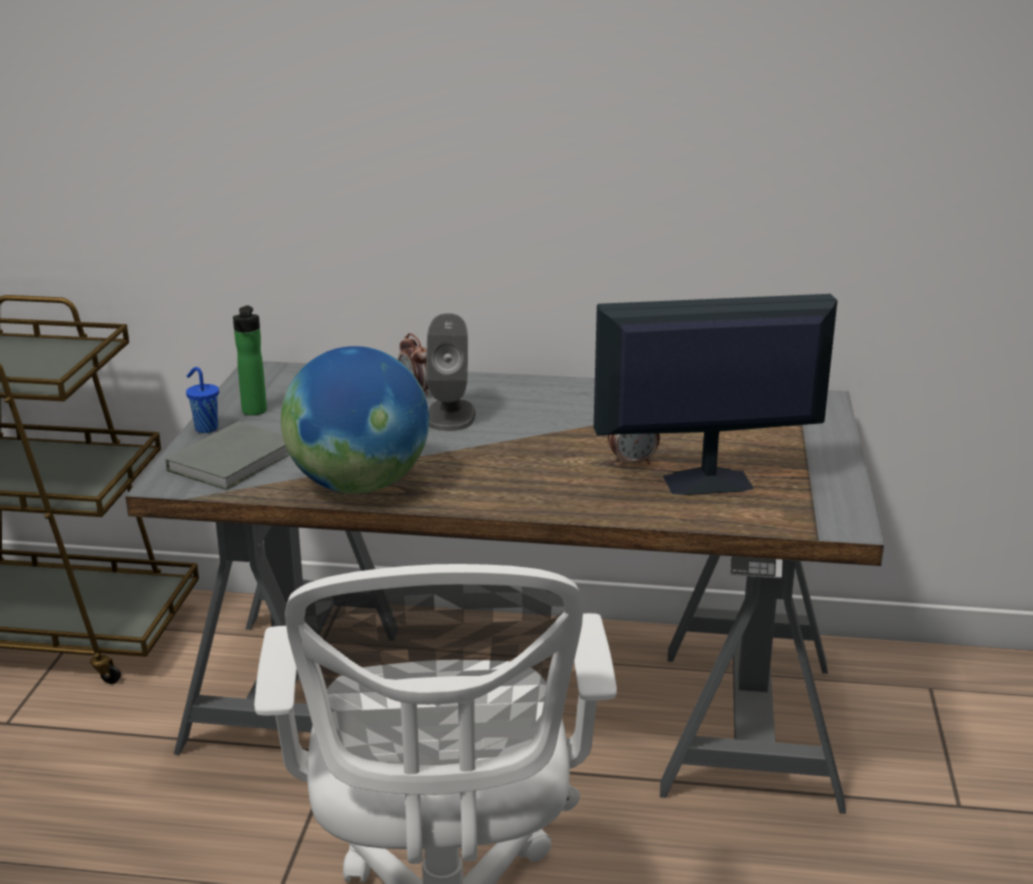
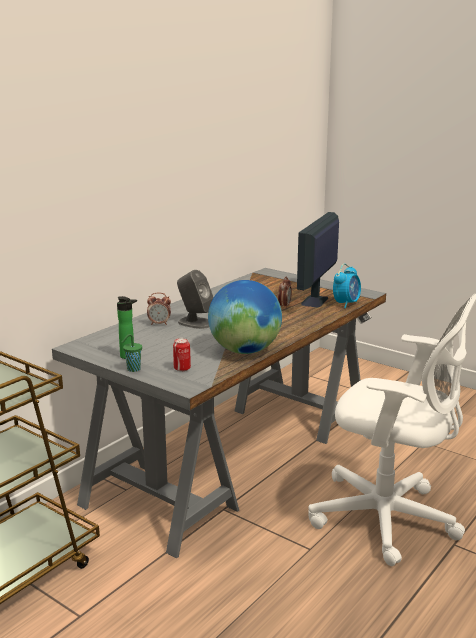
camera: 60 degrees left, 5 degrees down
(205, 428) = (133, 369): blue cup -> green cup
(236, 459) = (182, 368): grey book -> can
(736, 517) = (346, 304): none -> alarm clock

